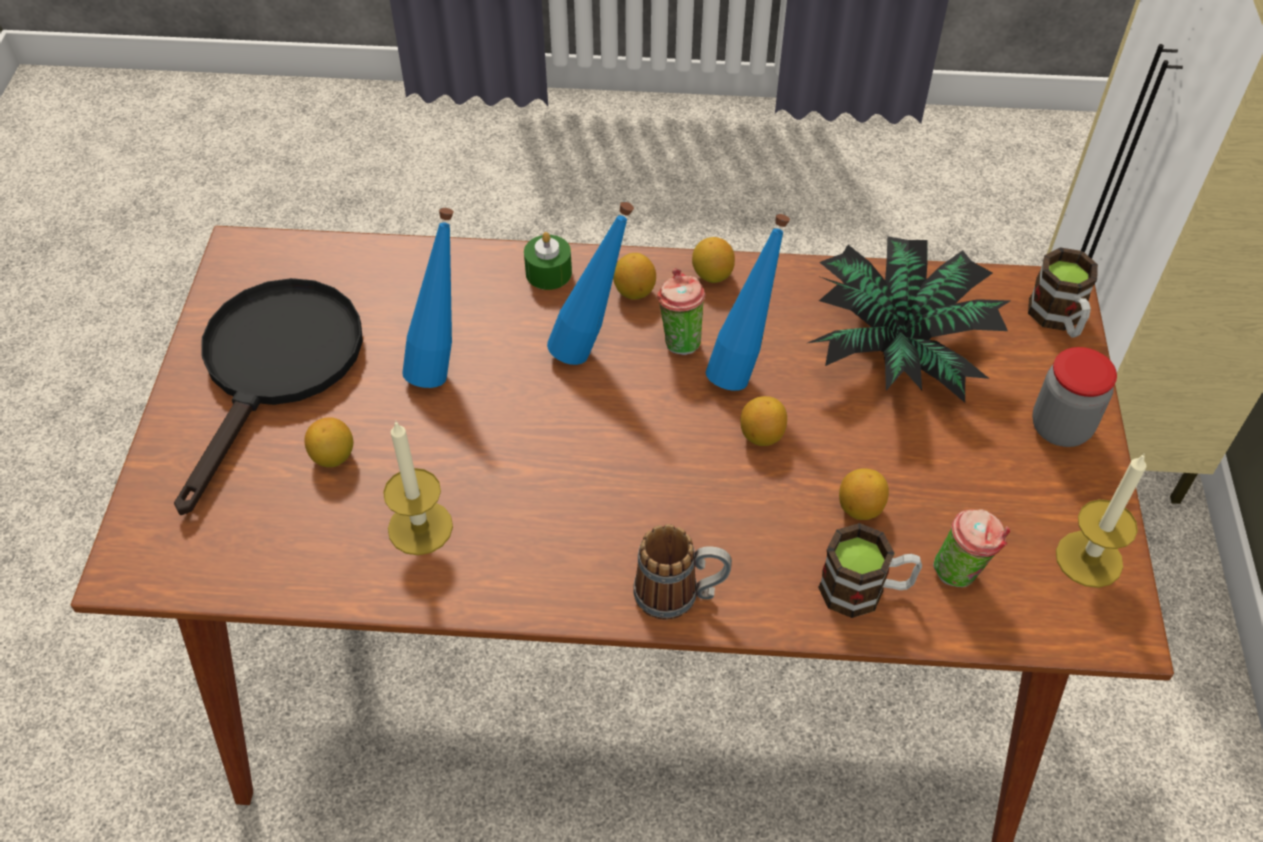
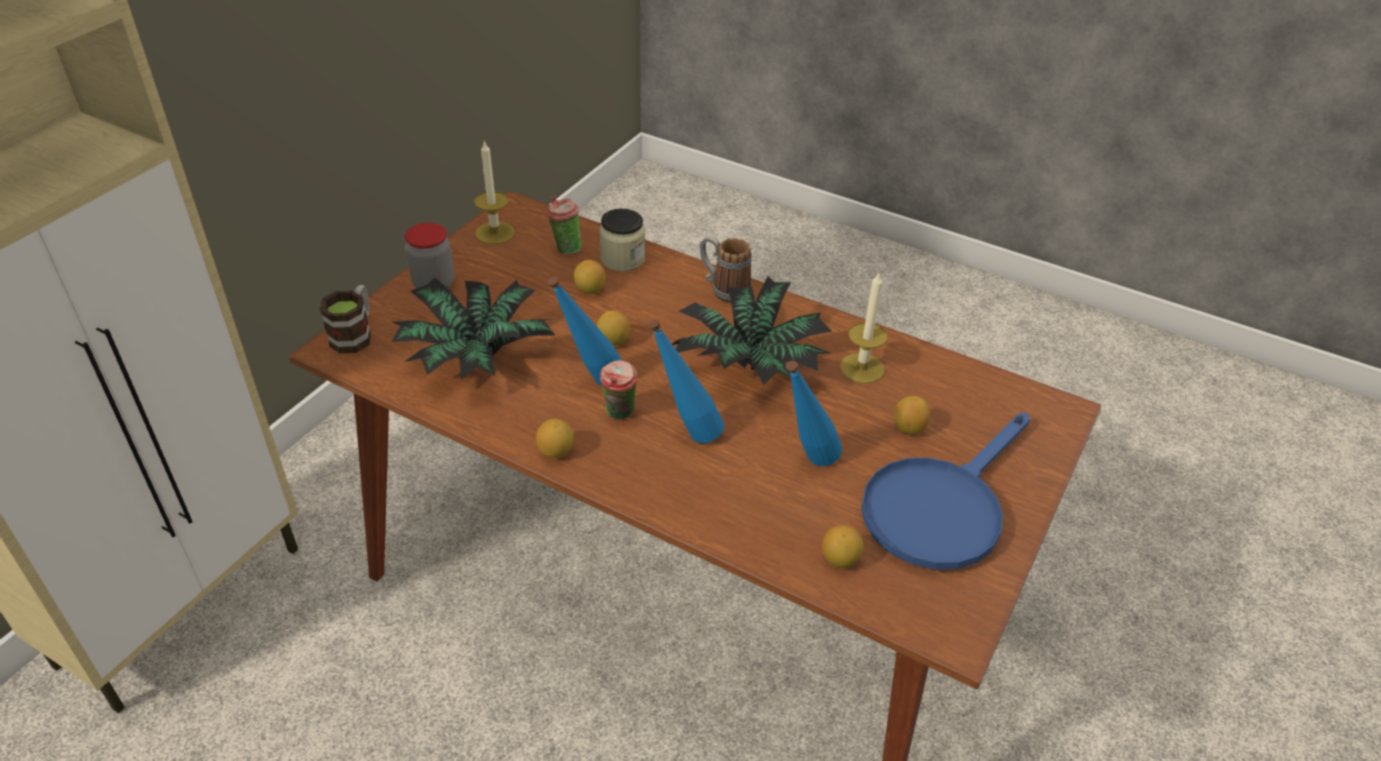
camera: 155 degrees left, 10 degrees down
(276, 369) = (940, 507): black frying pan -> blue frying pan
(548, 273) = (683, 504): green candle -> none
(569, 469) = (750, 366): none -> potted plant
(634, 291) = (625, 462): lemon -> lemon (840, 559)
(865, 590) = (622, 259): mug -> jar

